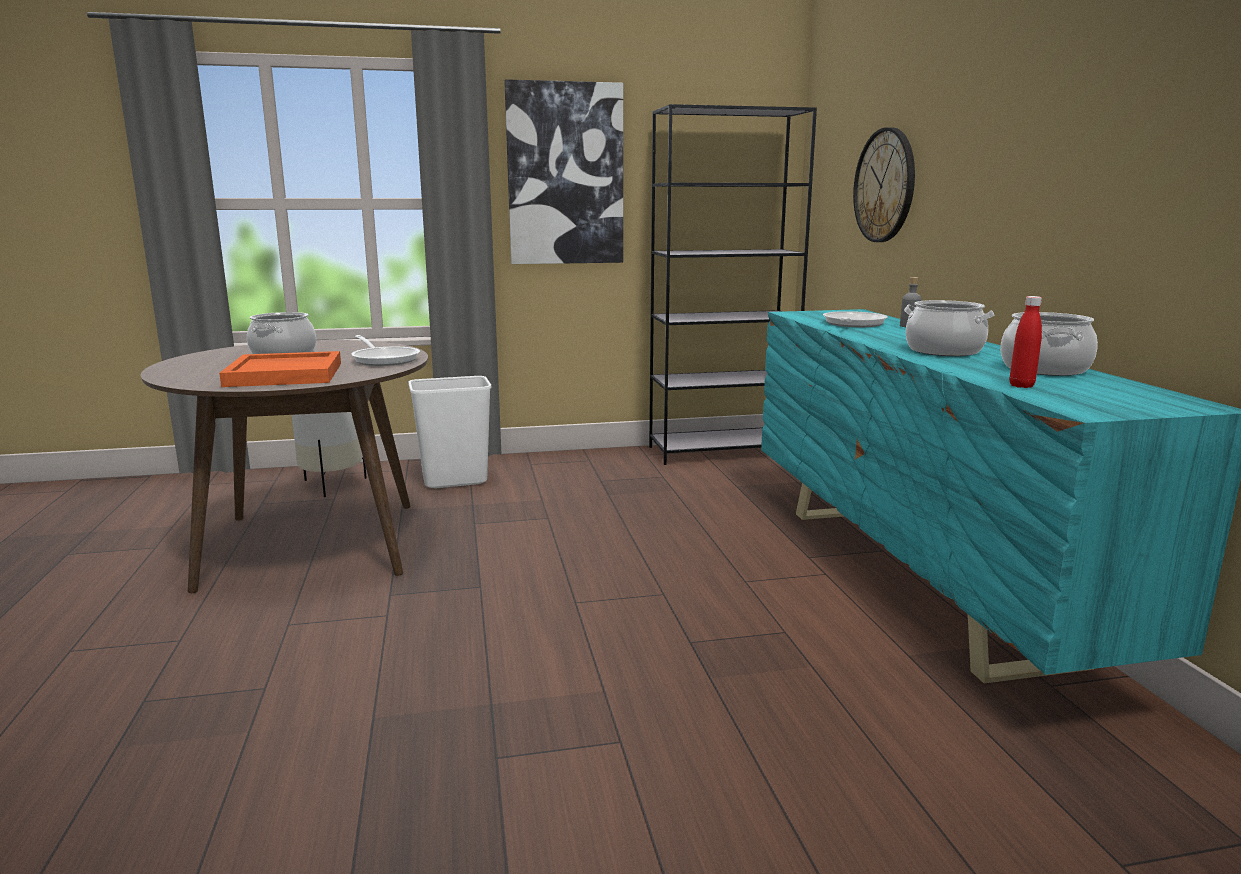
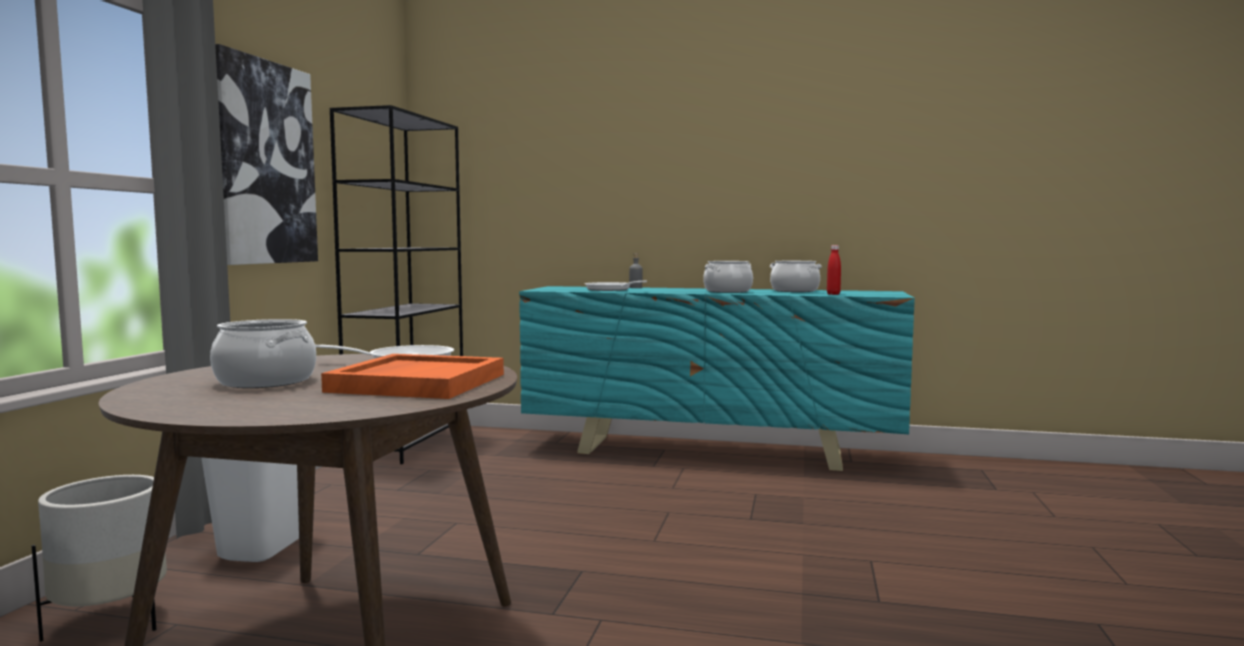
camera: 65 degrees left, 10 degrees down
(885, 185) = (554, 191): wall clock -> none

